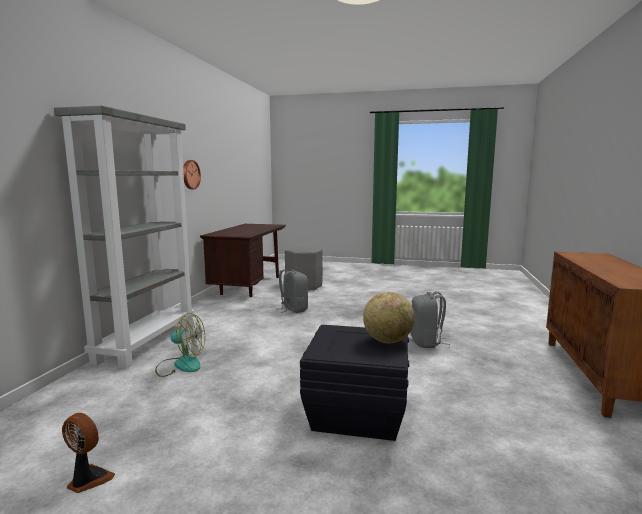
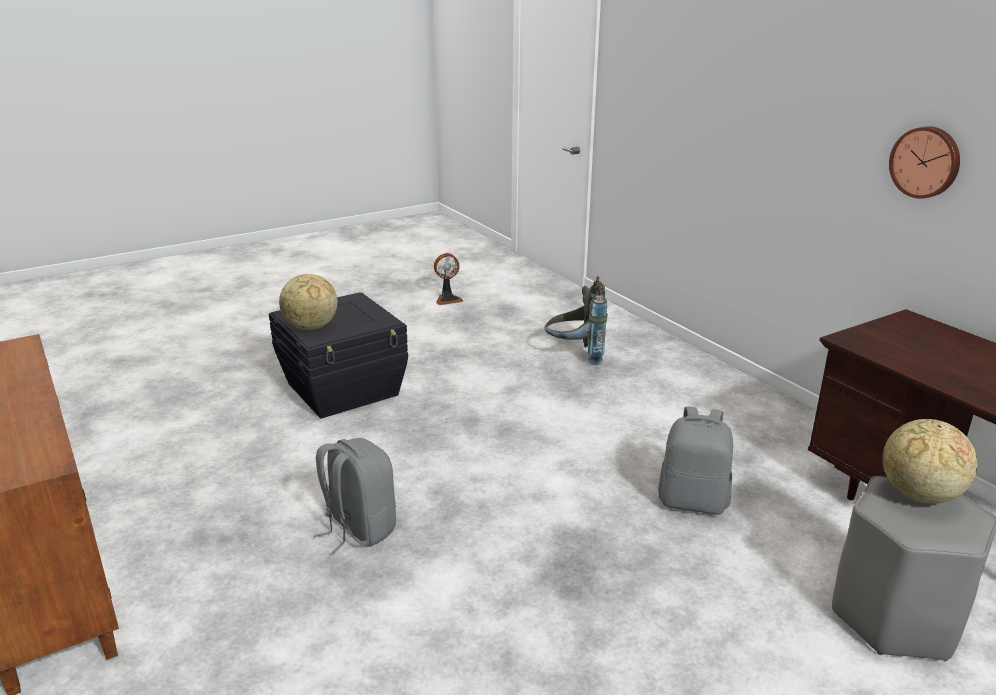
camera: 135 degrees right, 15 degrees up
(146, 342) = (676, 356): grey bookcase -> none
(180, 365) = (575, 355): fan -> grey backpack
(298, 249) = (918, 495): none -> globe

